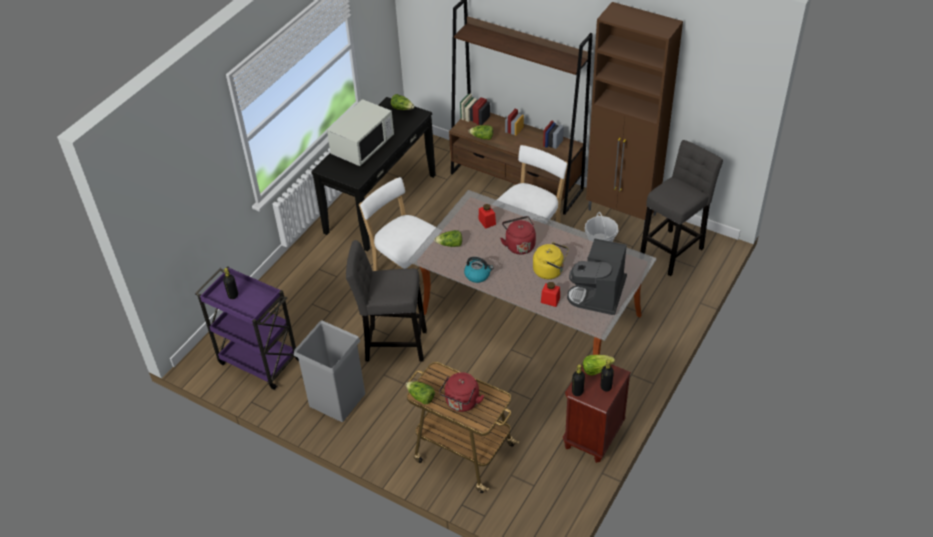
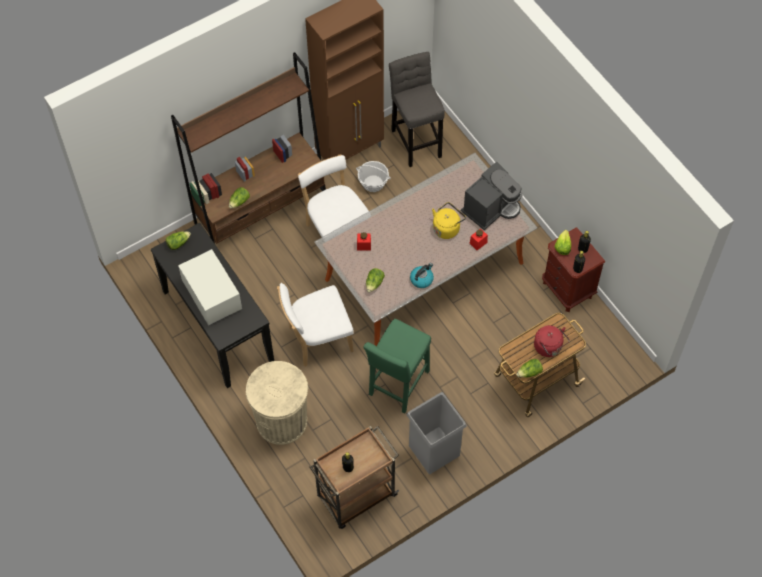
camera: 65 degrees left, 15 degrees up
(258, 361) = (356, 496): purple cart -> brown cart
(309, 280) = (281, 421): none -> beige trash can
(392, 344) = (397, 386): grey stool -> green stool
(519, 245) = (405, 235): red kettle -> none
(599, 294) = (491, 208): coffee machine -> coffee machine turned 90 degrees counterclockwise

